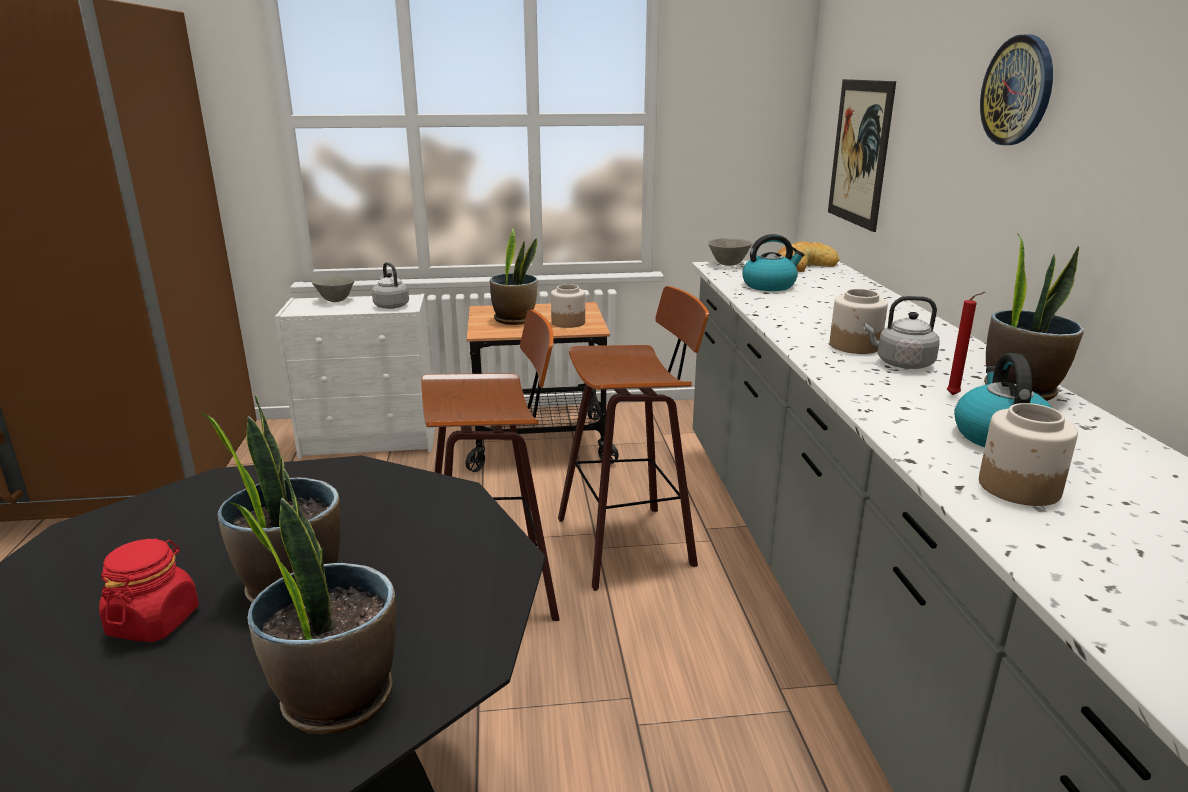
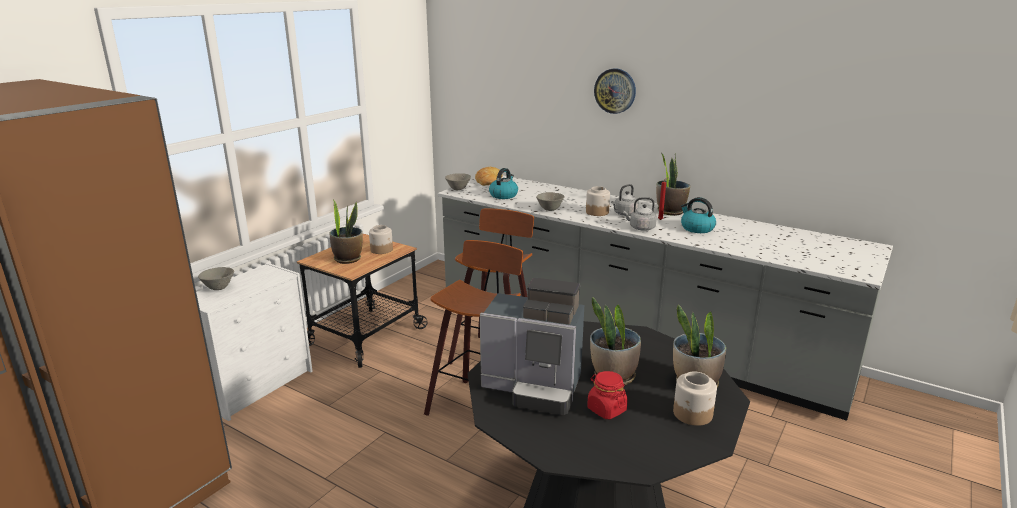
camera: 50 degrees left, 0 degrees up
(197, 530) = (534, 387): none -> coffee machine
(390, 306) = (269, 277): grey kettle -> grey kettle (640, 228)
(783, 319) = (549, 210): none -> grey bowl
(860, 153) = (495, 115): picture -> none
(1018, 488) = (729, 241): jar -> jar (692, 414)

